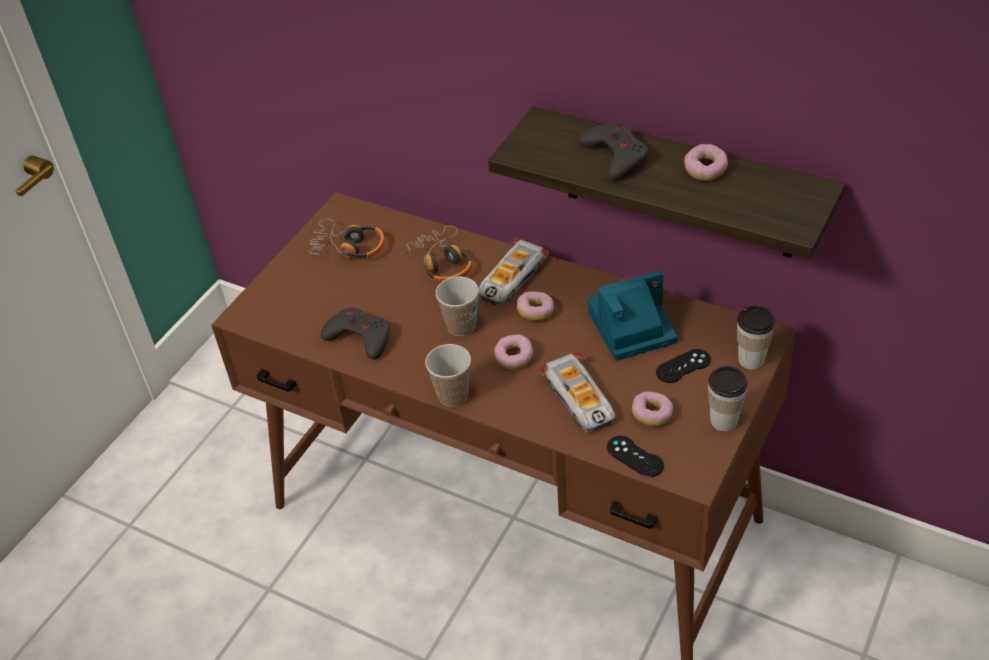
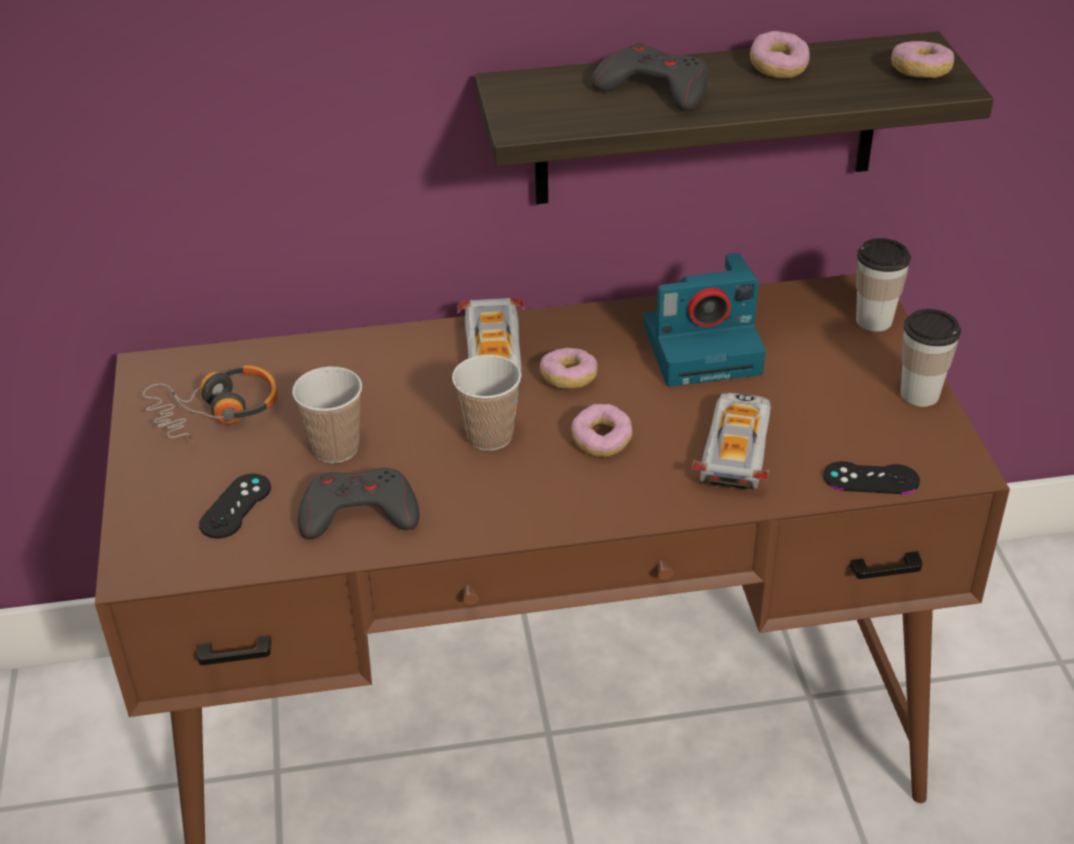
camera: 40 degrees left, 5 degrees down
(441, 262) = (376, 375): headphones -> none
(453, 395) = (571, 520): cup -> cup (335, 448)
(580, 399) = (736, 448): toy car -> toy car turned 105 degrees counterclockwise
(630, 328) = (704, 347): camera -> camera turned 135 degrees counterclockwise
(652, 415) = (837, 425): donut -> donut (920, 72)
(683, 366) = (810, 359): black game controller -> black game controller (235, 506)

